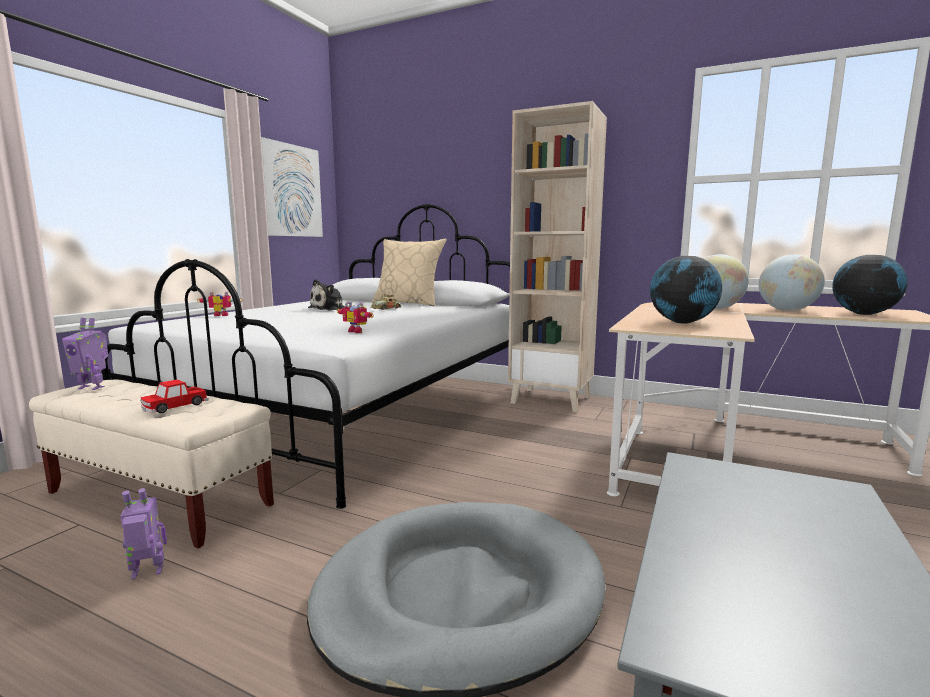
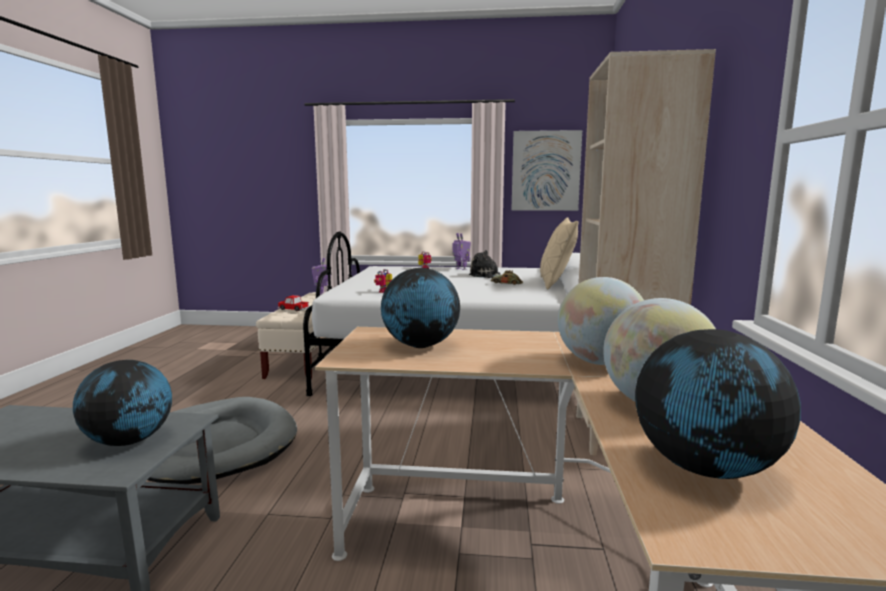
camera: 70 degrees right, 0 degrees up
(147, 573) = (242, 377): toy robot -> toy robot (461, 269)
(765, 493) = (130, 441): none -> globe

